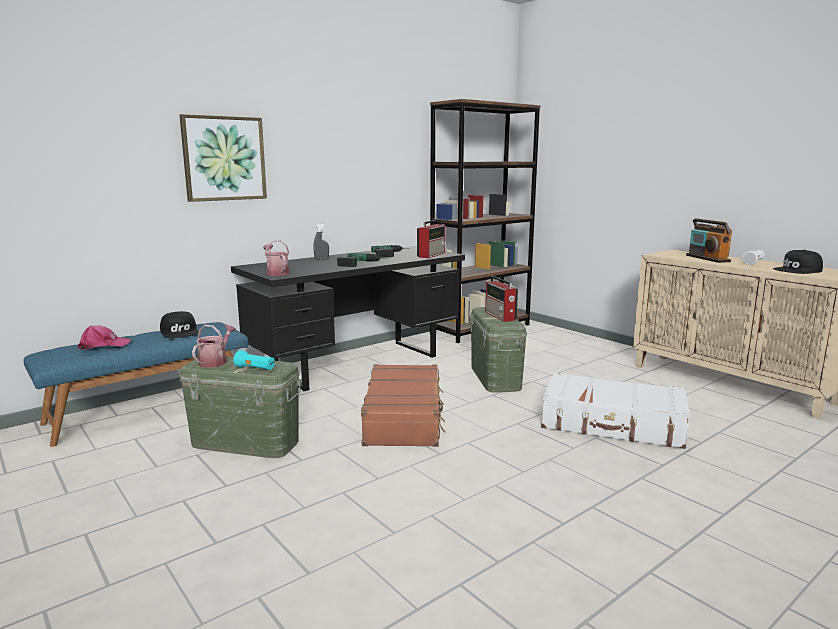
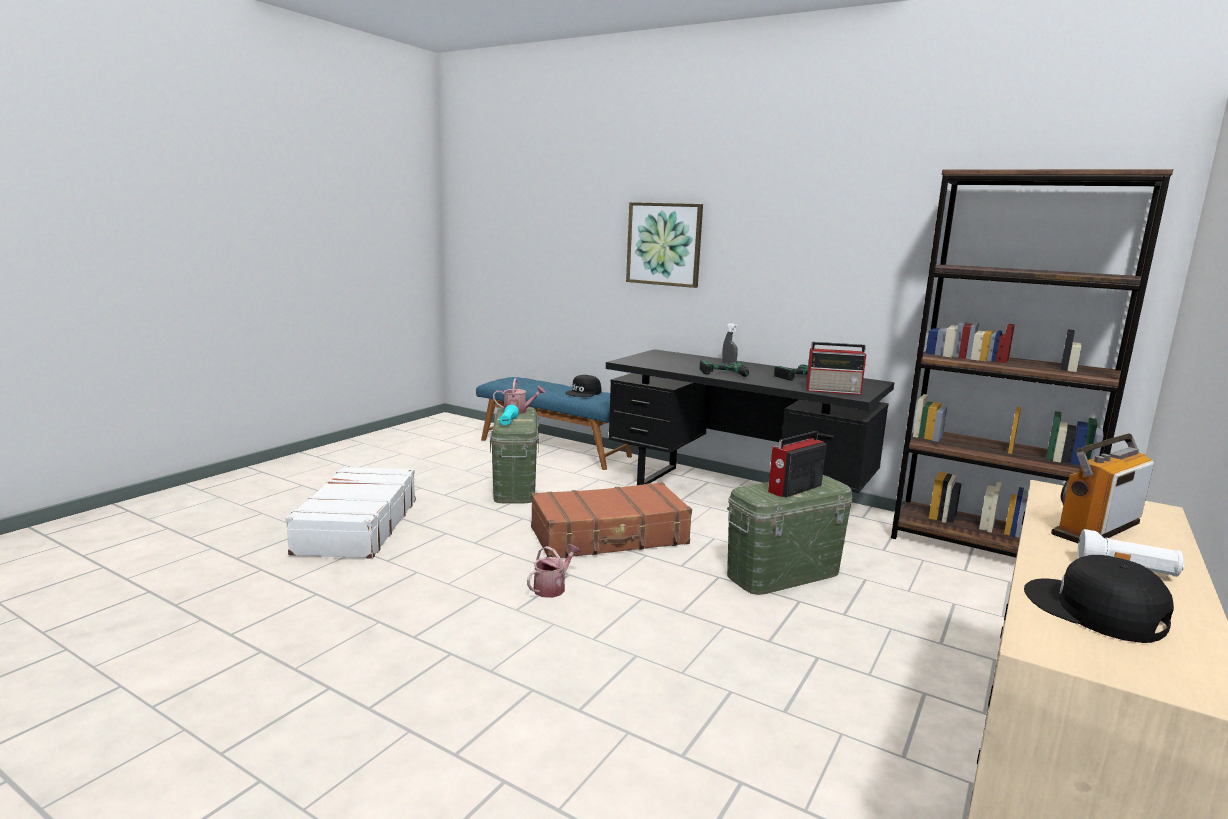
camera: 70 degrees right, 0 degrees up
(103, 345) = (534, 384): pink cap -> none
(277, 273) = (638, 360): watering can -> watering can (552, 588)
(613, 424) = (690, 669): white suitcase -> white suitcase (356, 526)

